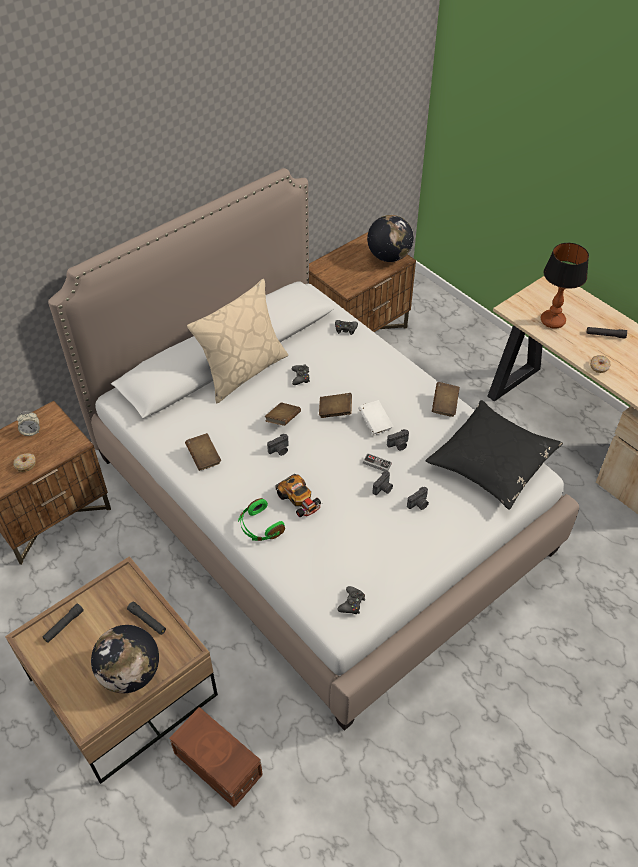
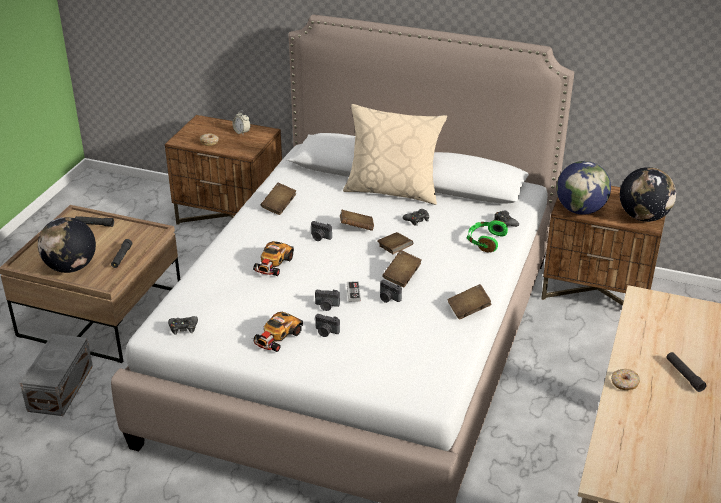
camera: 60 degrees right, 15 degrees down
(218, 766) = (59, 388): brown storage box -> grey storage box
(260, 527) = (229, 256): green headphones -> green headphones (485, 241)
(354, 282) = (580, 210): none -> globe
(375, 423) = (402, 276): white book -> brown book
(407, 540) = (277, 337): none -> toy car
(492, 461) = (423, 362): black pillow -> none
(552, 321) = (657, 330): table lamp -> none

